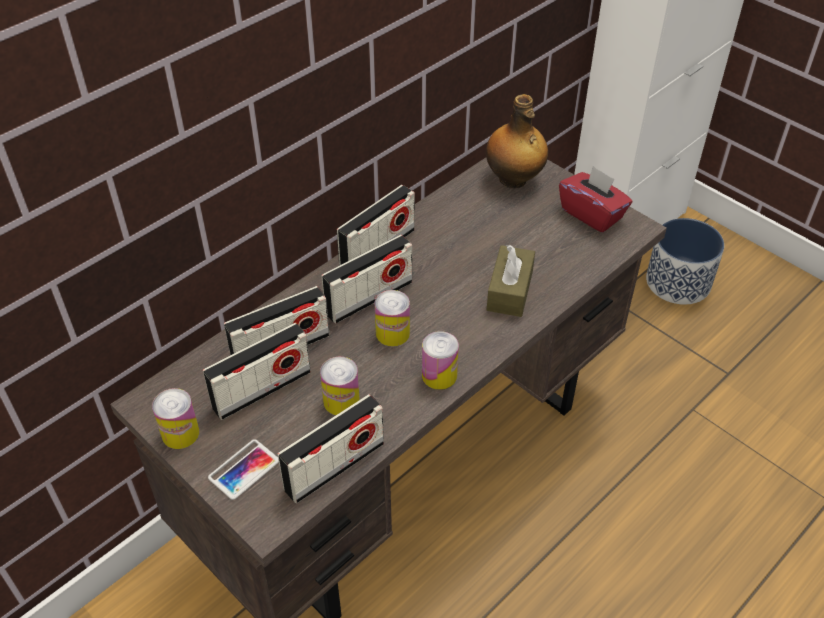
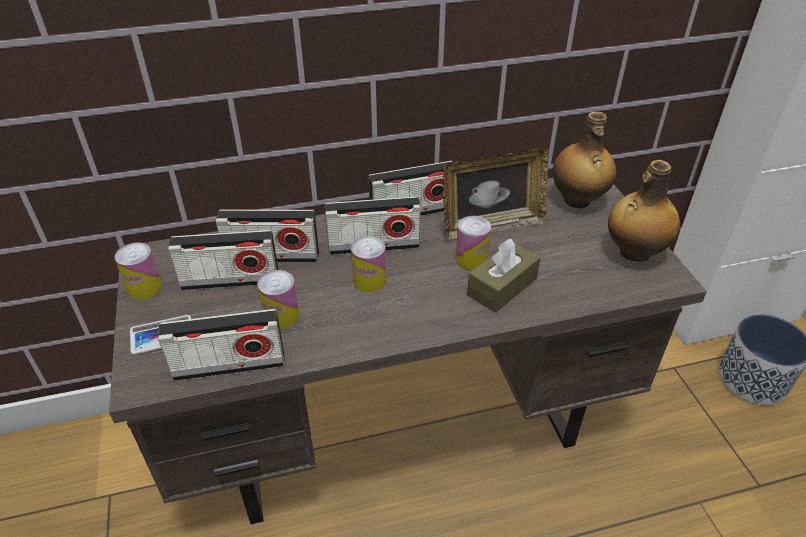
camera: 30 degrees right, 5 degrees down
(439, 375) = (380, 331): can -> can (471, 259)
(458, 234) = (491, 226): none -> picture frame
(592, 214) = (633, 252): red tissue box -> bottle

